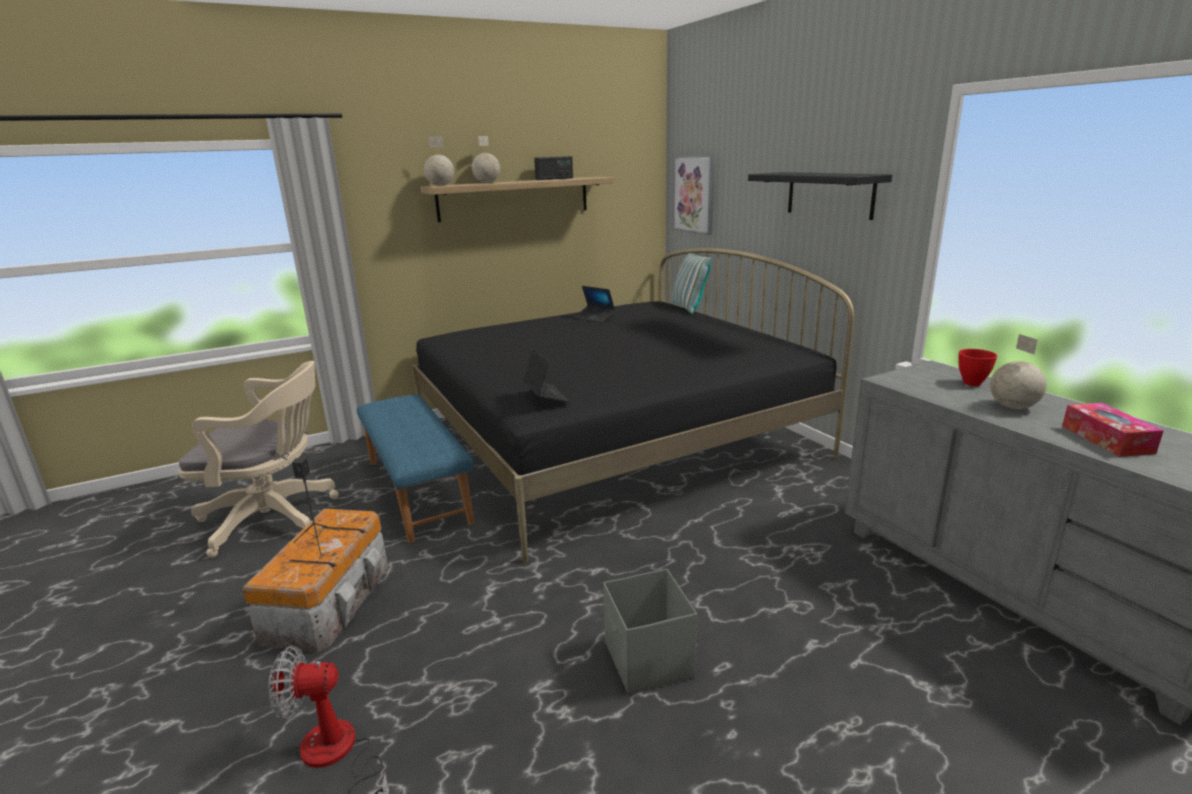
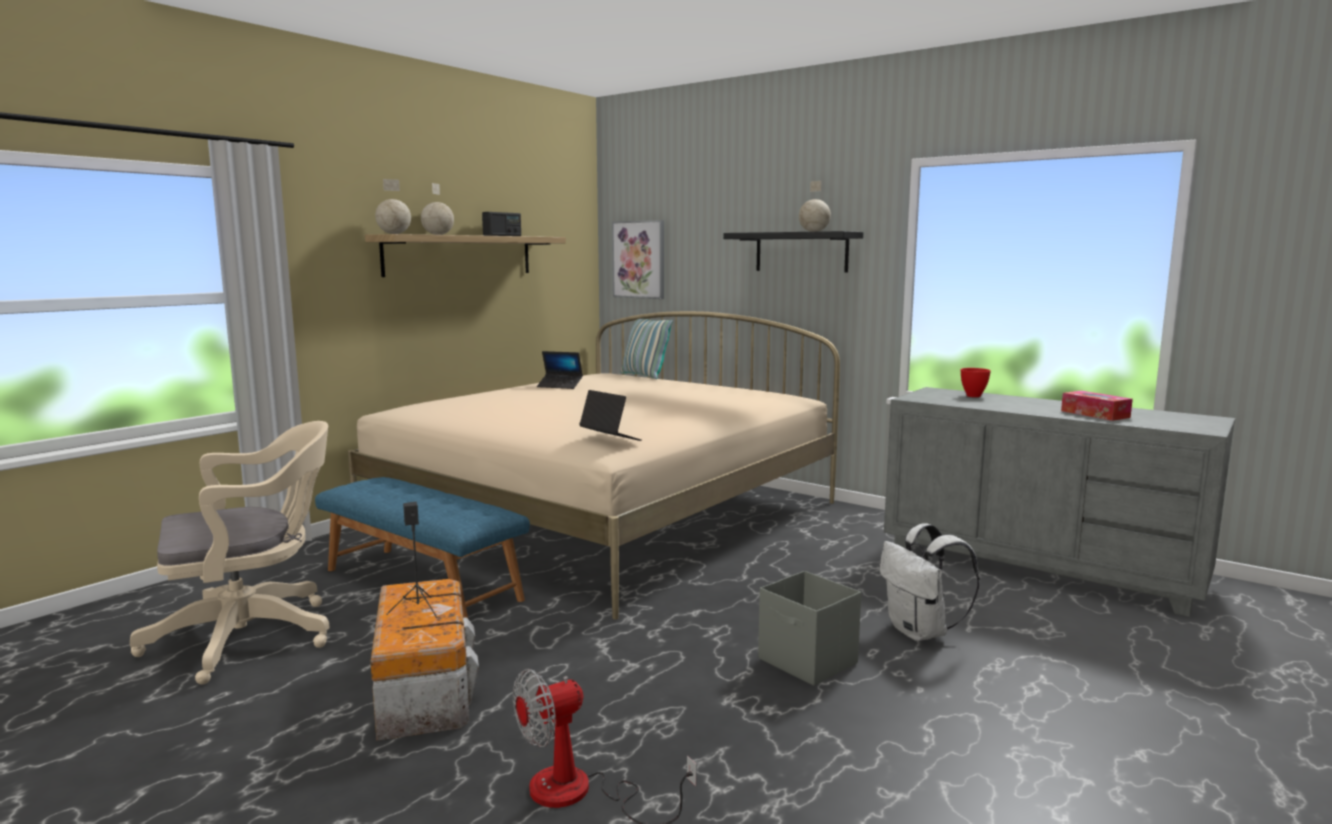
camera: 25 degrees left, 10 degrees down
(613, 439) = (606, 515): black bed -> beige bed
(795, 654) = (920, 632): none -> white backpack
(1012, 407) = (1018, 405): globe -> globe (814, 231)

